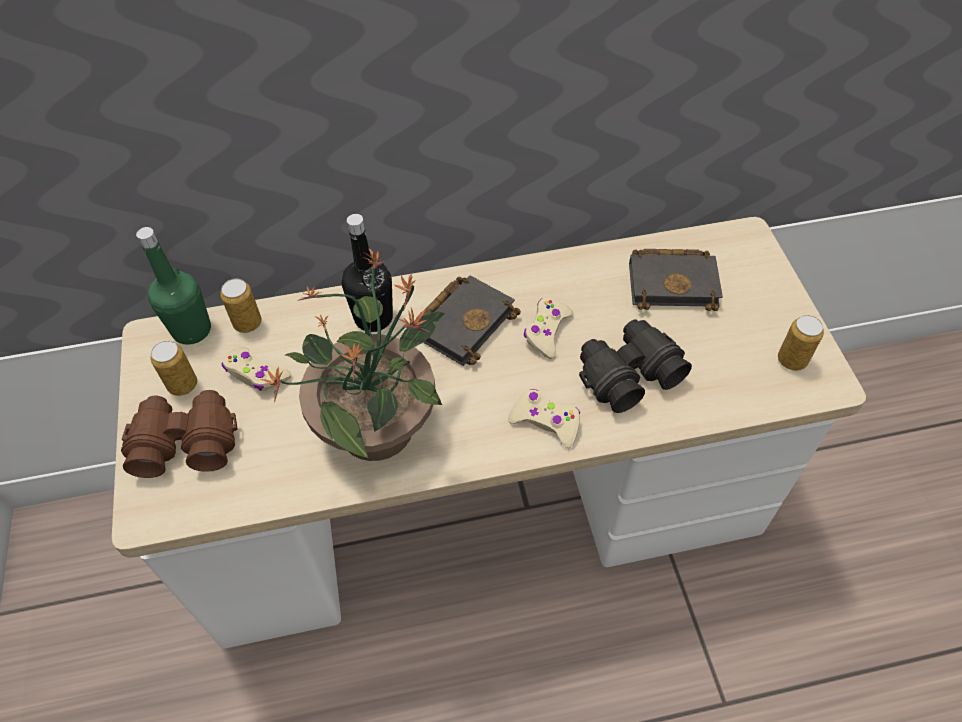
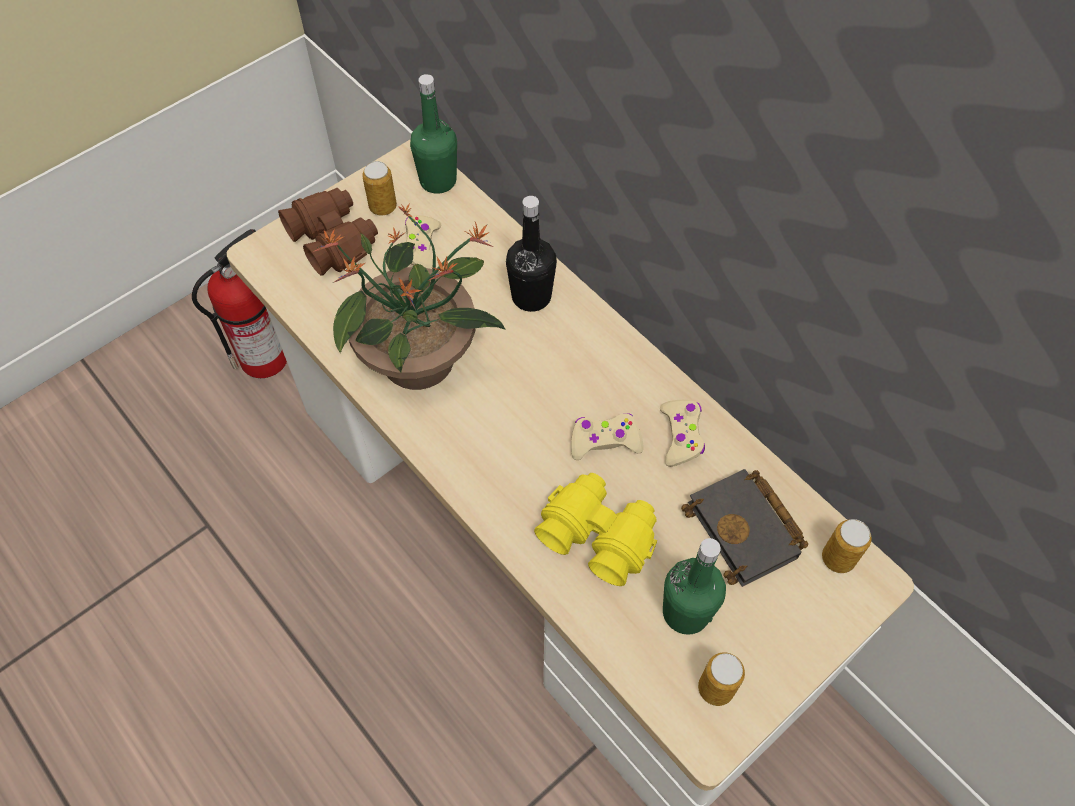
camera: 60 degrees right, 5 degrees up
(129, 663) = (265, 356): none -> fire extinguisher
(247, 323) = (468, 212): can -> can (838, 558)
(464, 321) = (573, 368): black book -> none
(545, 422) = (499, 486): beige game controller -> beige game controller (681, 436)
(627, 373) = (598, 533): black binoculars -> yellow binoculars
(723, 349) = (686, 612): none -> green bottle

